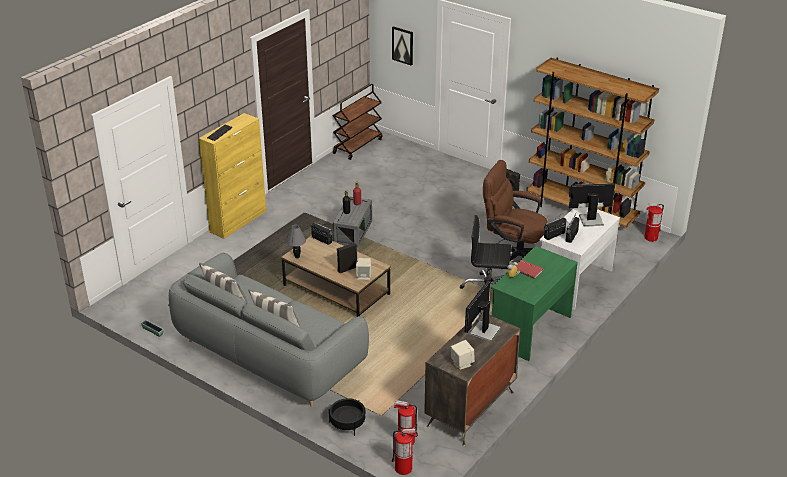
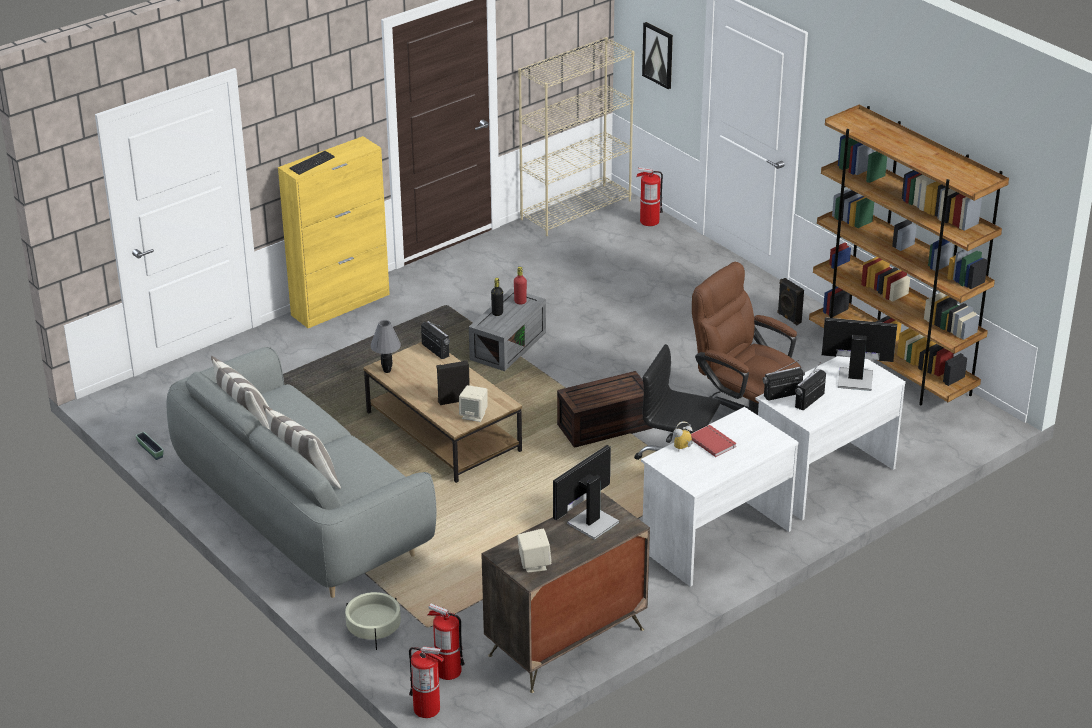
camera: 15 degrees right, 0 degrees up
(347, 423) = (374, 630): black planter -> beige planter
(357, 146) = (576, 209): brown cart -> beige bookcase
(433, 272) = (604, 427): none -> brown storage box
(529, 330) = (715, 539): green desk -> white desk
(650, 238) = (988, 426): fire extinguisher -> fire extinguisher (649, 221)

